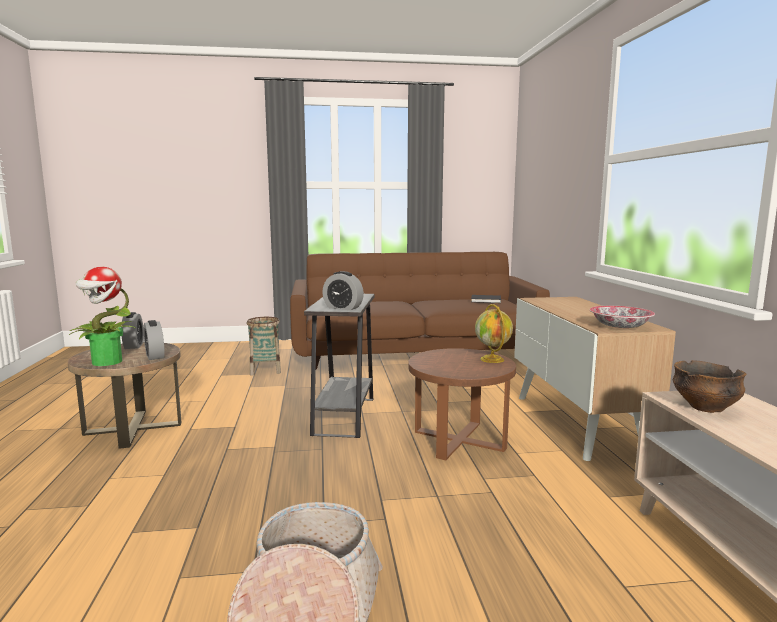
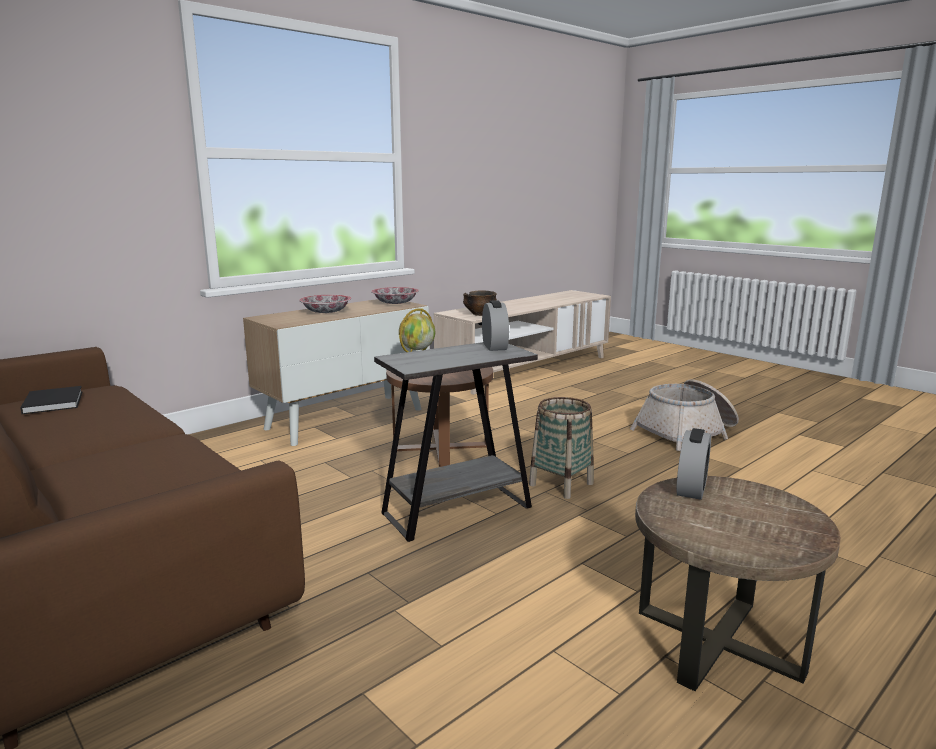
camera: 125 degrees left, 5 degrees up
(106, 362) = (772, 503): potted plant -> none
(134, 345) = (707, 537): alarm clock -> none
(265, 370) = (324, 692): basket -> basket (561, 484)
(580, 308) = (326, 312): none -> bowl

